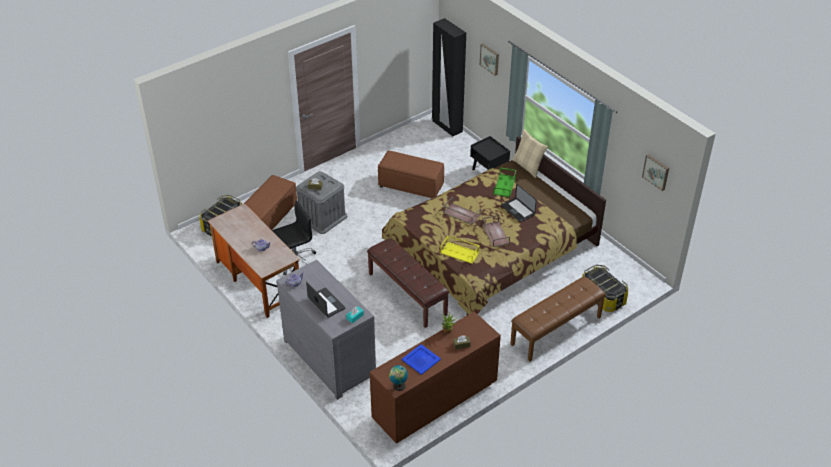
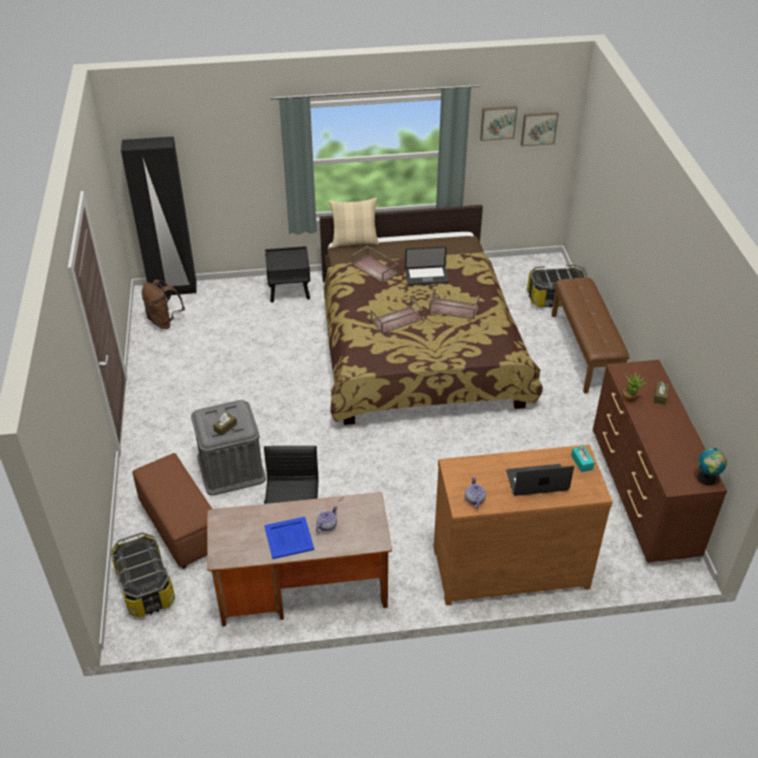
camera: 60 degrees left, 0 degrees up
(330, 357) = (509, 565): grey dresser -> brown dresser
(408, 294) = (443, 444): brown bench -> none
(411, 186) = (251, 362): brown ottoman -> none
(416, 137) = (164, 321): none -> brown backpack
(421, 360) = (668, 440): blue tray -> blue tray (289, 538)
(460, 252) = (464, 348): yellow tray -> none
(490, 59) = (227, 149): picture -> picture (498, 122)
(505, 186) = (375, 269): green tray -> brown tray

